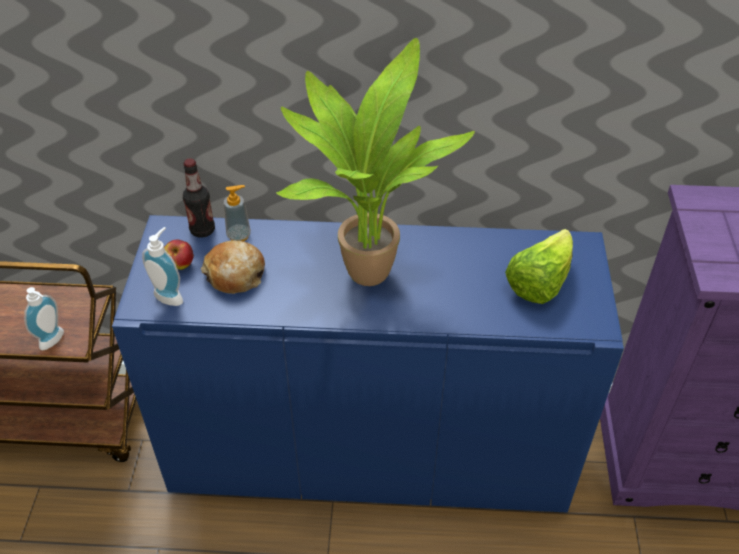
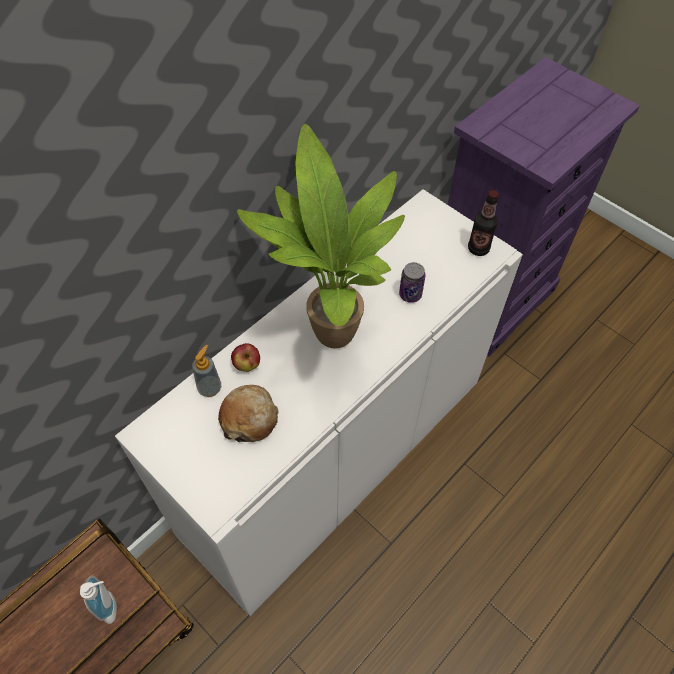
camera: 50 degrees left, 10 degrees up
(171, 295) = (226, 477): soap dispenser -> none
(180, 265) = (199, 449): apple -> apple (247, 365)
(202, 230) = (176, 409): bottle -> bottle (478, 249)
(369, 450) = (335, 455): blue cabinet -> white cabinet
(469, 295) = (410, 294): none -> can
(539, 283) = (434, 251): lettuce -> none

